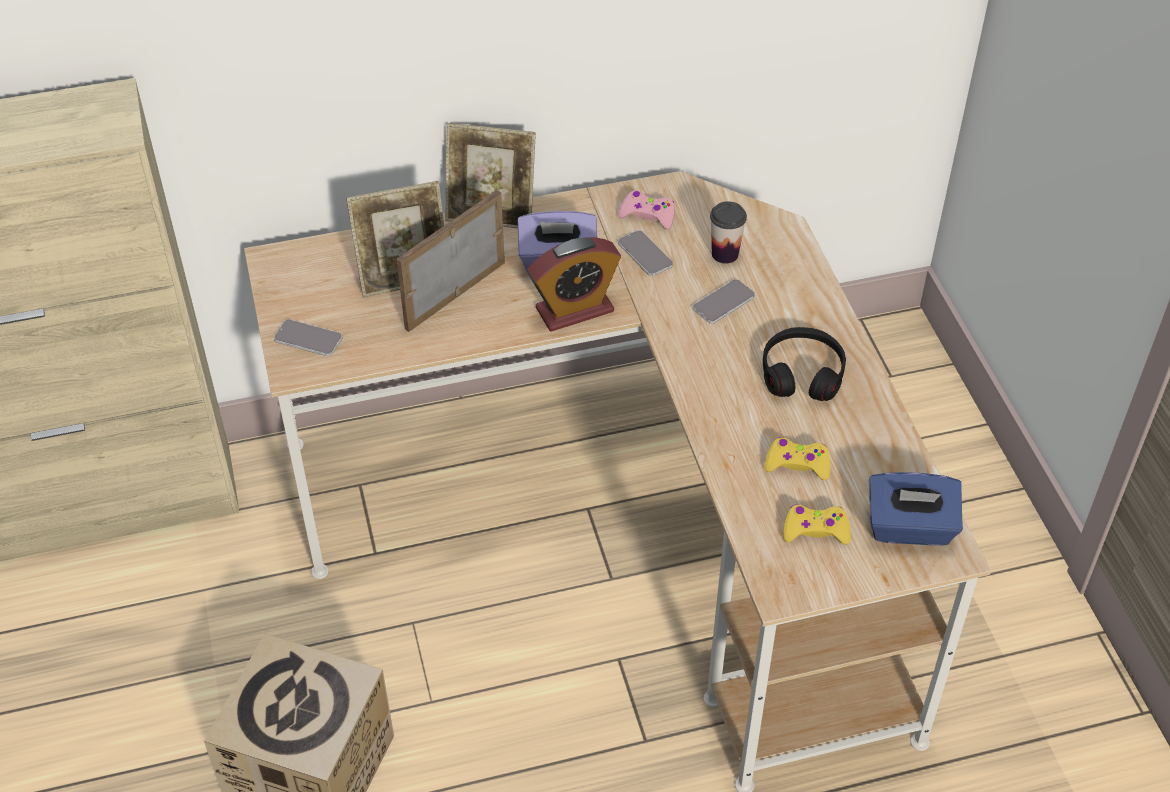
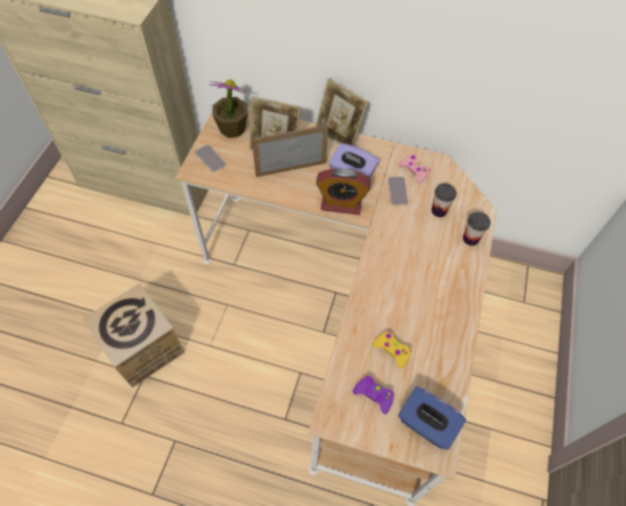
camera: 30 degrees right, 10 degrees up
(307, 278) = (232, 128): none -> potted plant
(723, 302) = (419, 237): phone -> none
(796, 271) = (470, 239): none -> cup
(802, 373) = (432, 299): black headphones -> none
(815, 530) = (374, 395): yellow game controller -> purple game controller

